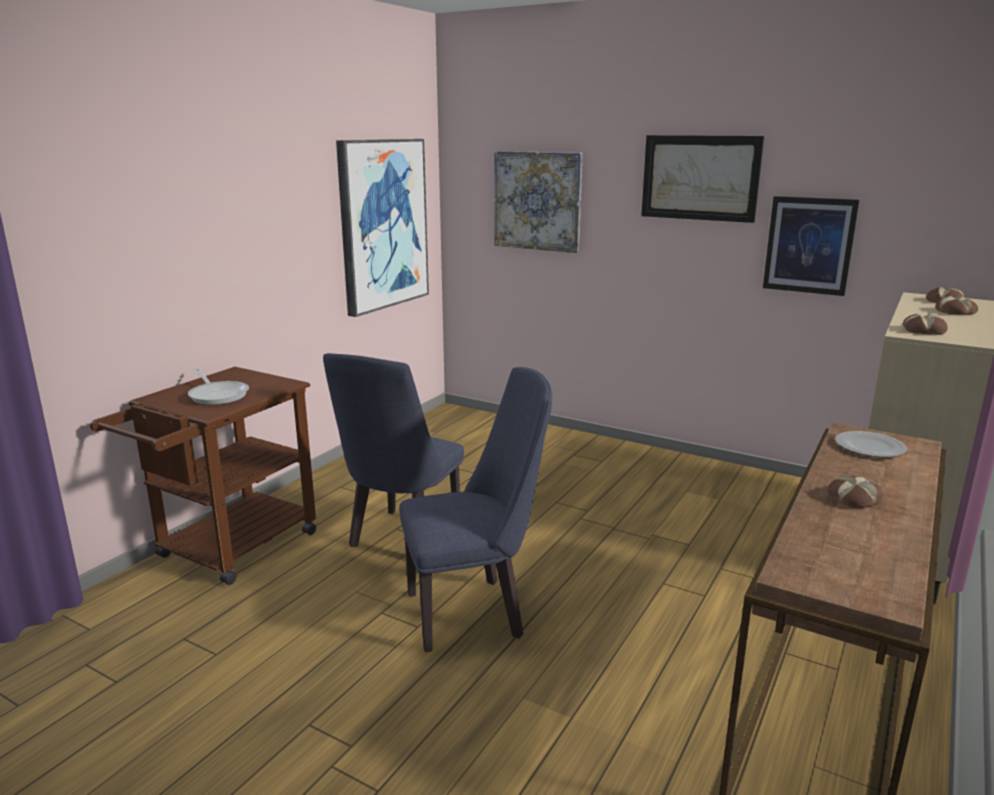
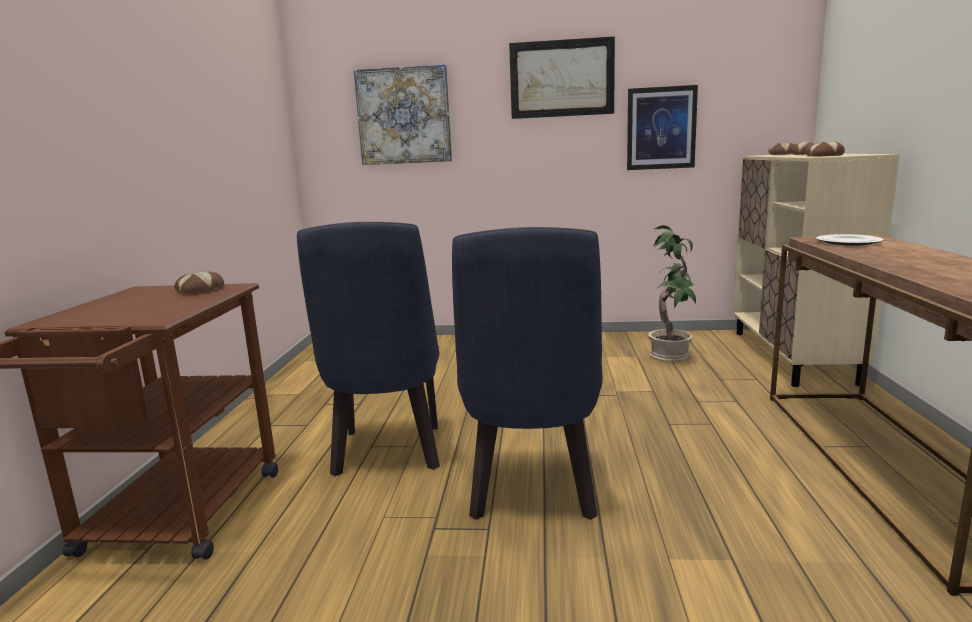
camera: 25 degrees left, 5 degrees down
(218, 395) = (147, 306): frying pan -> none
(382, 224) = (253, 140): picture -> none
(474, 611) = (533, 496): blue chair -> blue chair turned 135 degrees clockwise
(757, 508) = (671, 355): none -> potted plant
(853, 498) = (916, 262): bread -> bread (200, 290)

